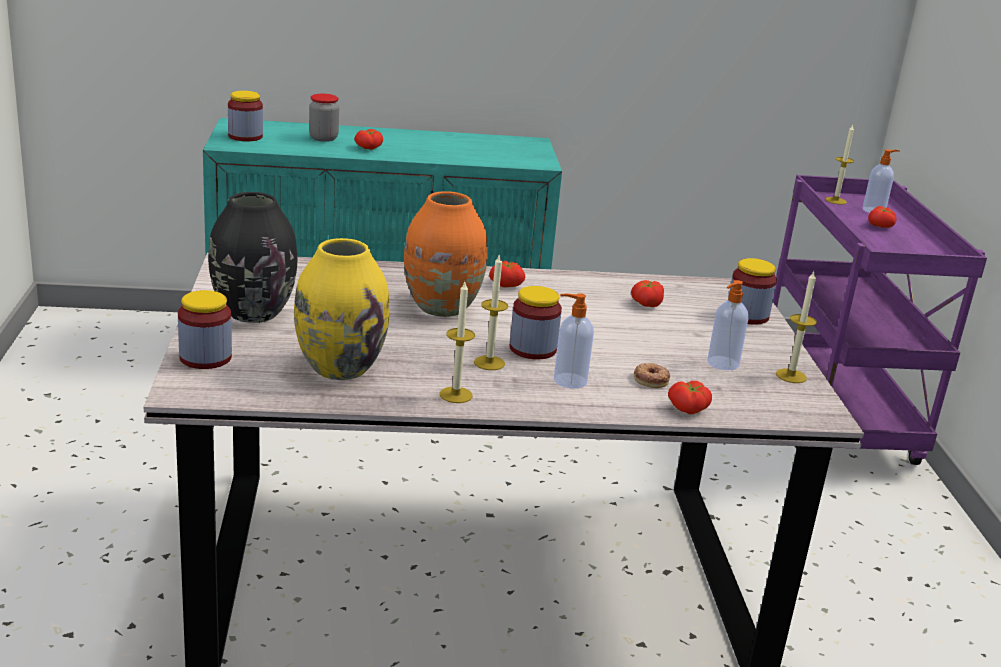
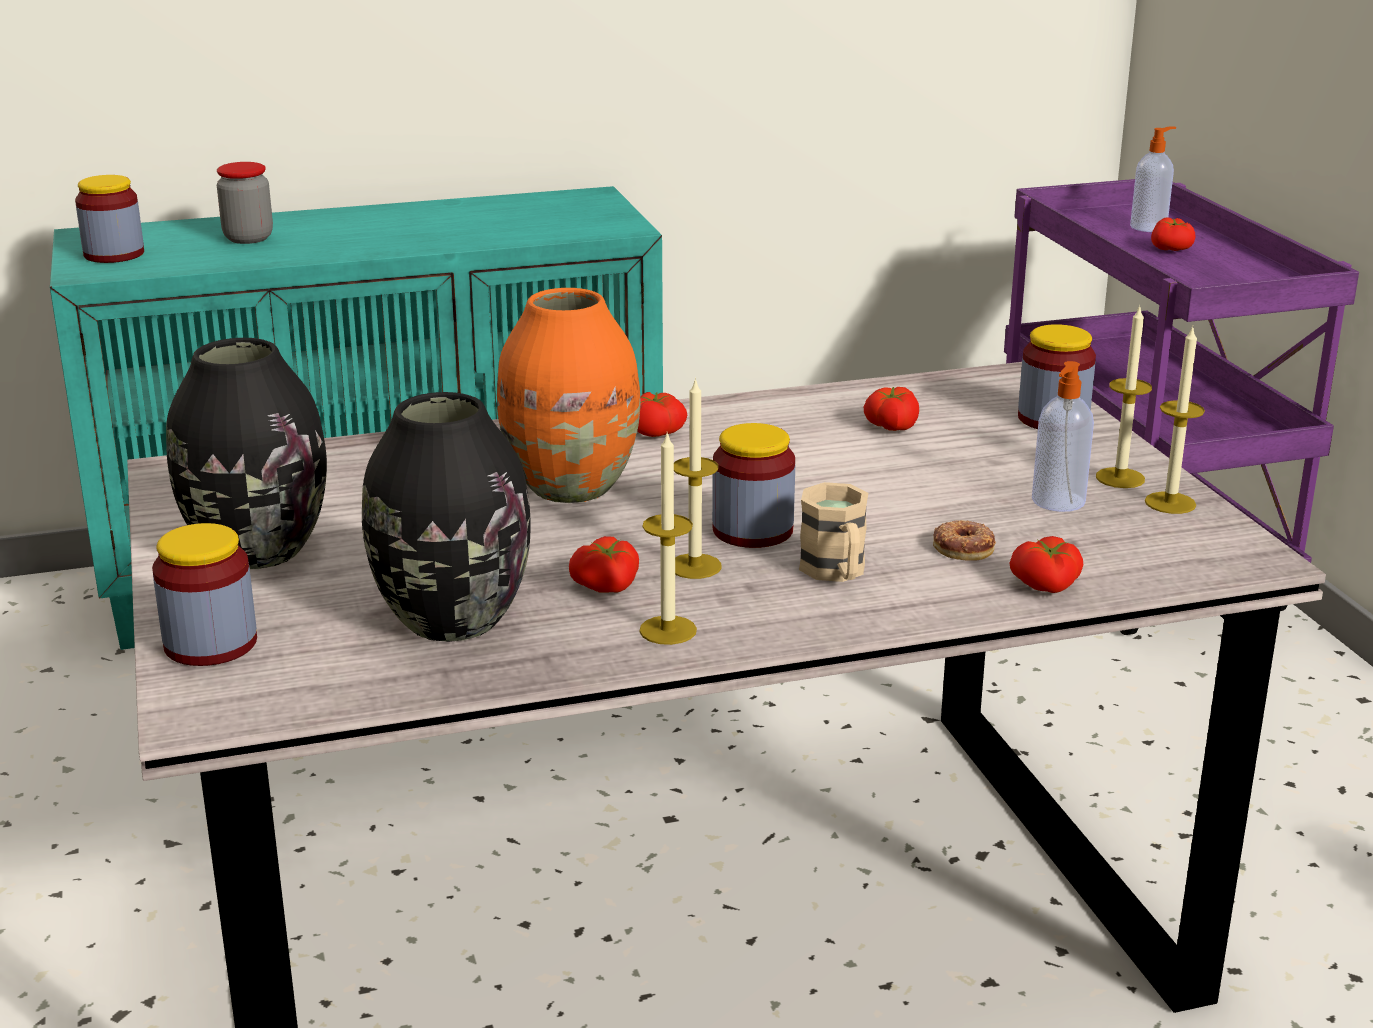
camera: 10 degrees left, 0 degrees up
(340, 368) = (452, 619): yellow vase -> black vase
(369, 148) = (333, 244): tomato -> tomato (607, 587)
(568, 381) = (836, 573): soap dispenser -> beige mug
(835, 200) = (1086, 220): candle -> candle (1120, 478)

